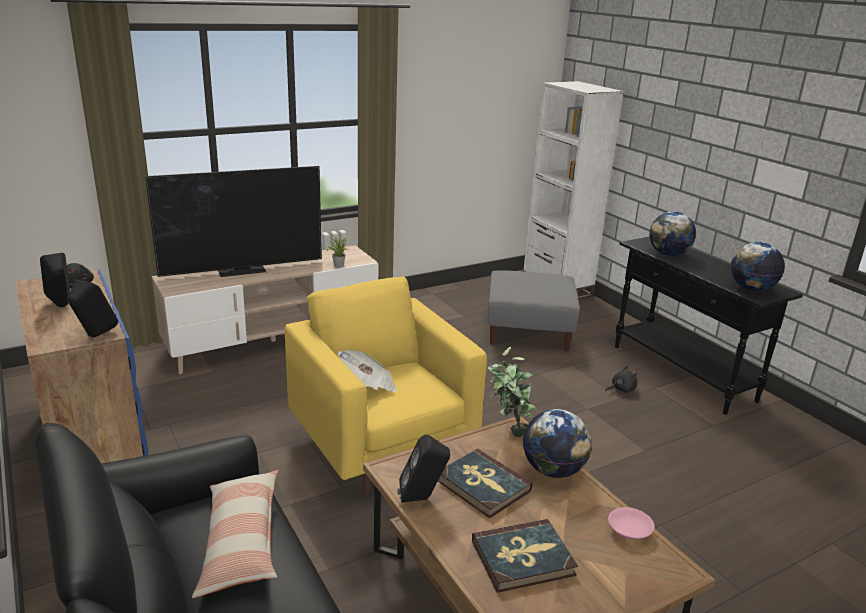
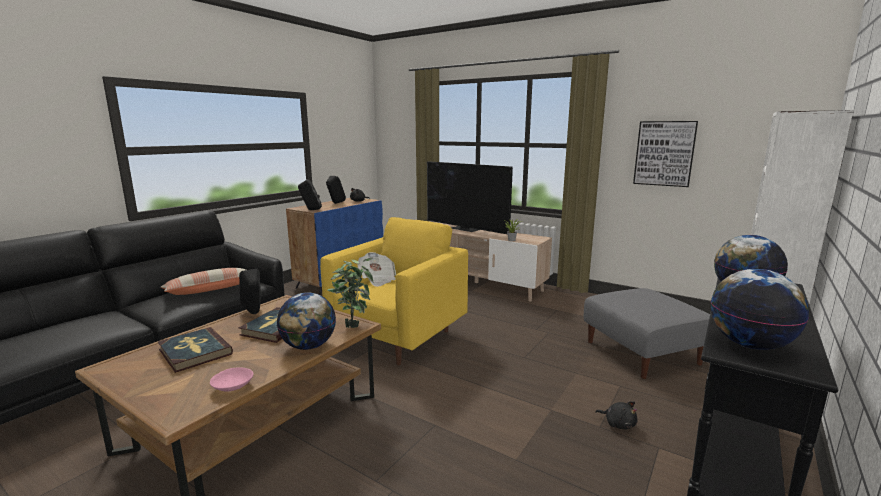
camera: 65 degrees right, 10 degrees down
(448, 122) = (664, 153): none -> picture

